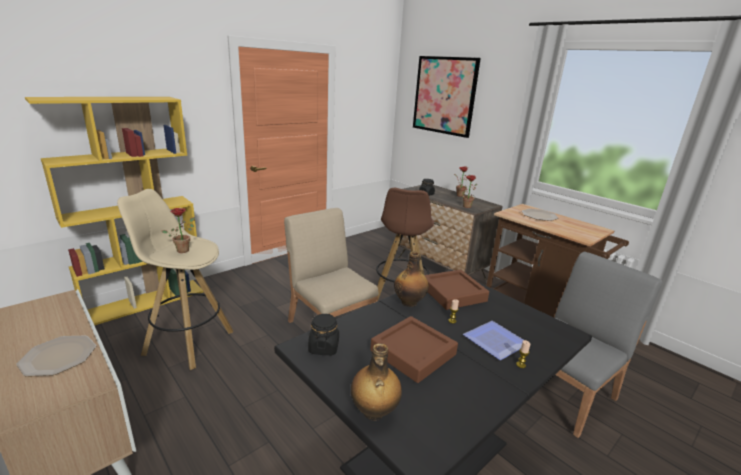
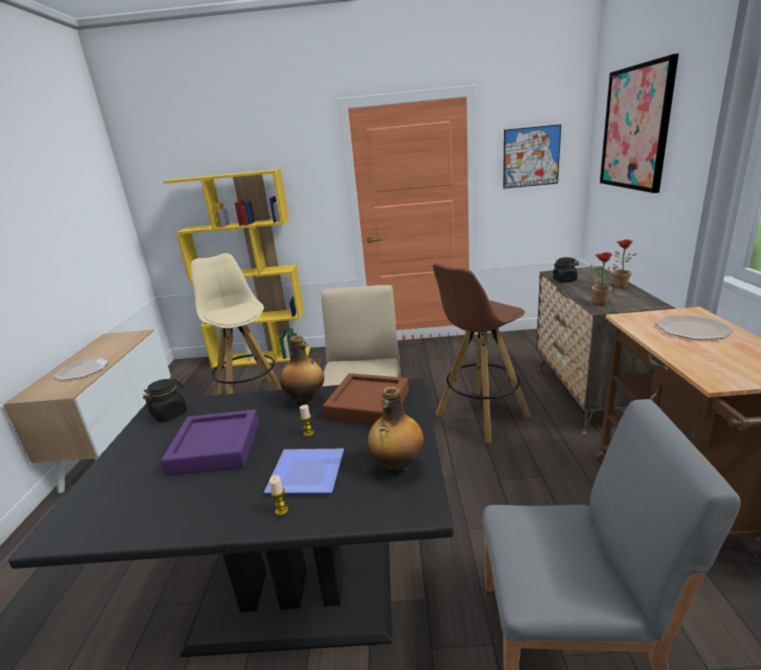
camera: 45 degrees right, 0 degrees up
(184, 249) = (234, 310): potted plant -> none
(366, 105) = (531, 157): none -> picture
(373, 412) = (99, 480): bottle -> bottle (397, 466)
(413, 352) = (216, 447): brown tray -> purple tray

